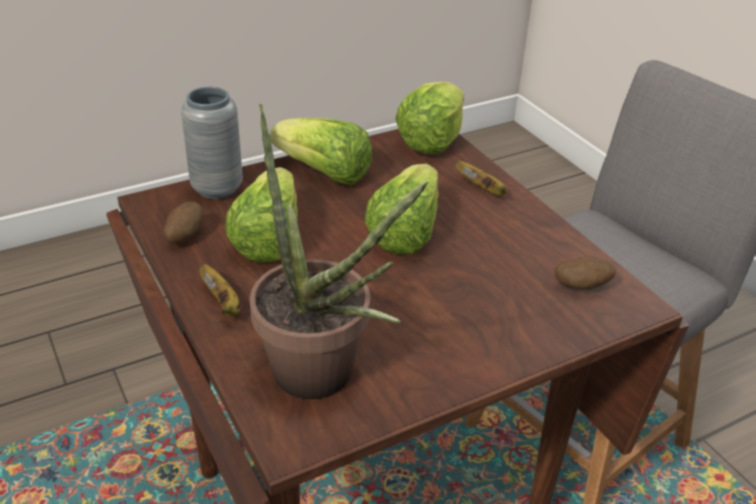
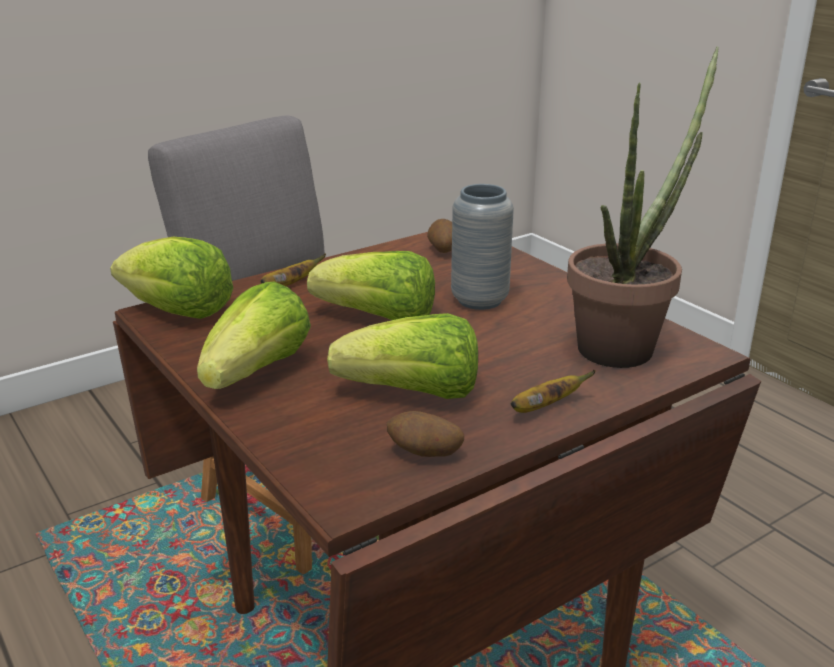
camera: 95 degrees left, 10 degrees down
(217, 188) = (301, 447): grey vase -> grey vase (479, 300)

